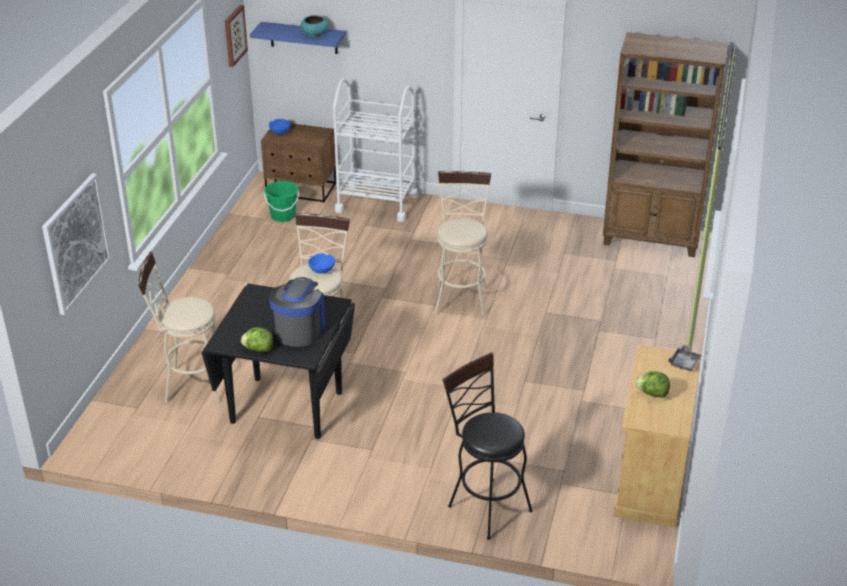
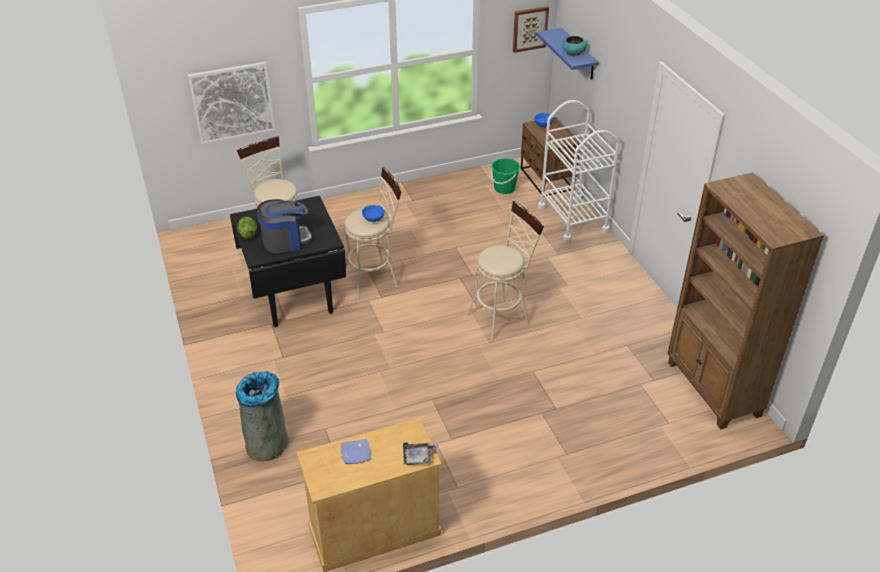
camera: 55 degrees right, 5 degrees up
(485, 505) = (267, 443): black stool -> grey trash can
(652, 394) = (355, 454): lettuce -> plate

